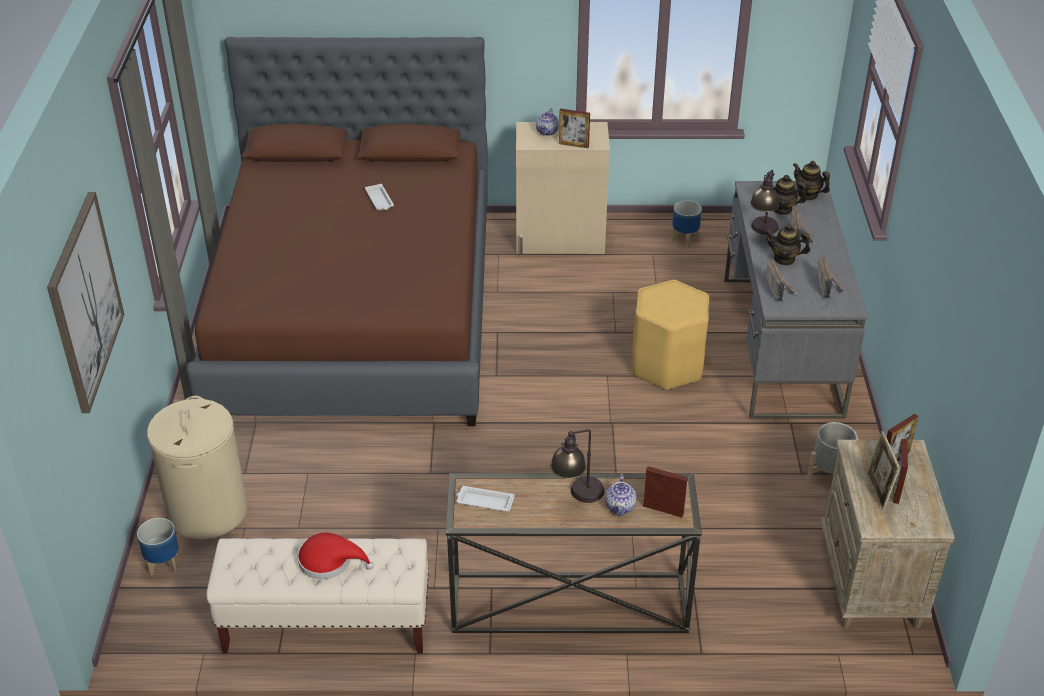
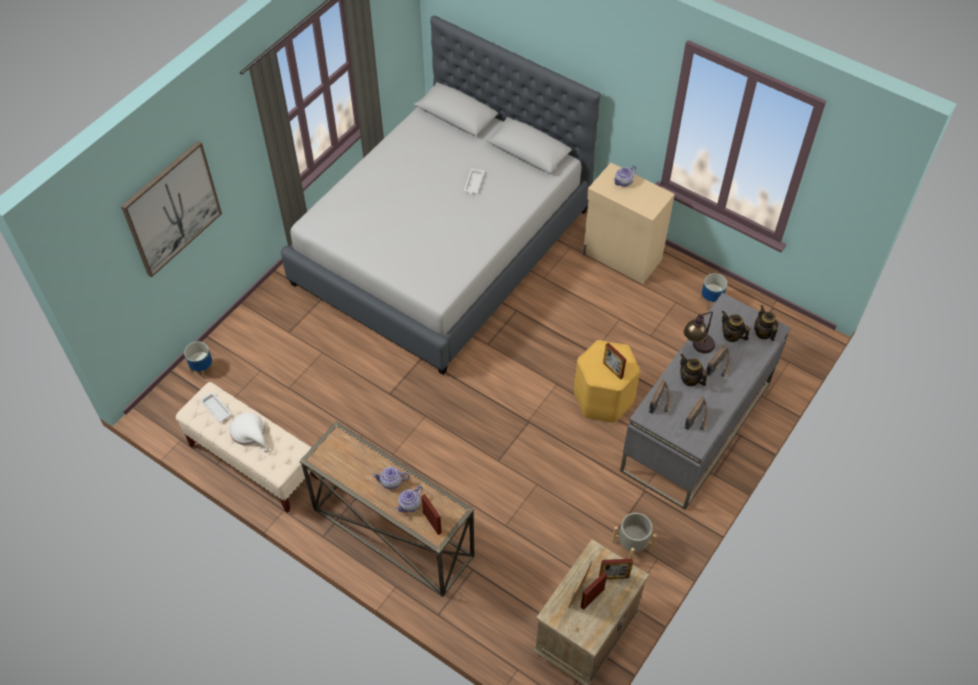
camera: 35 degrees right, 15 degrees up
(207, 511) = (250, 346): beige laundry basket -> none
(329, 561) = (250, 433): red hat -> white hat
(356, 312) = (442, 246): brown bed -> grey bed
(484, 501) = (337, 453): white tray -> white tray (216, 408)
(573, 145) = (631, 203): picture frame -> picture frame (613, 370)
(577, 496) = (391, 482): table lamp -> teapot

